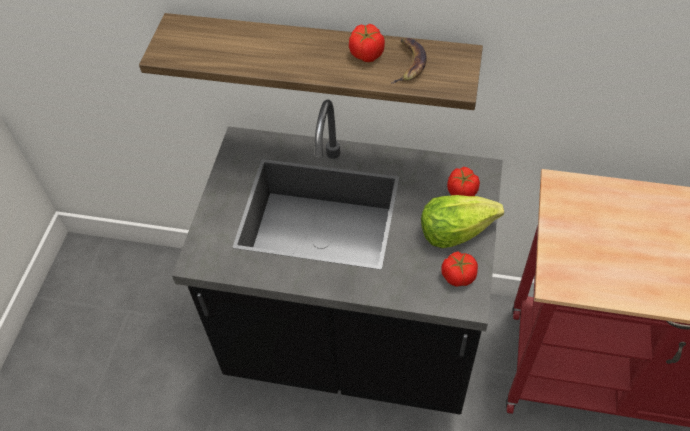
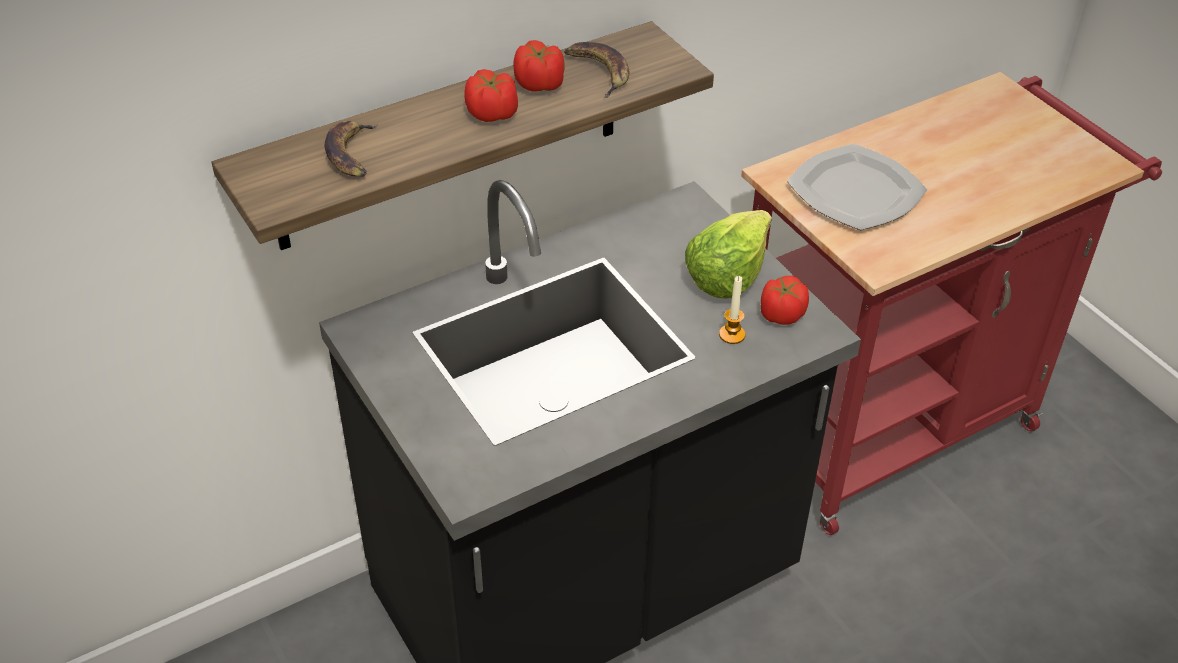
camera: 45 degrees left, 10 degrees down
(226, 45) = (352, 154): none -> banana
(416, 269) = (732, 335): none -> candle
(462, 192) = (690, 234): tomato -> tomato (492, 114)
(598, 225) = (855, 190): none -> plate

